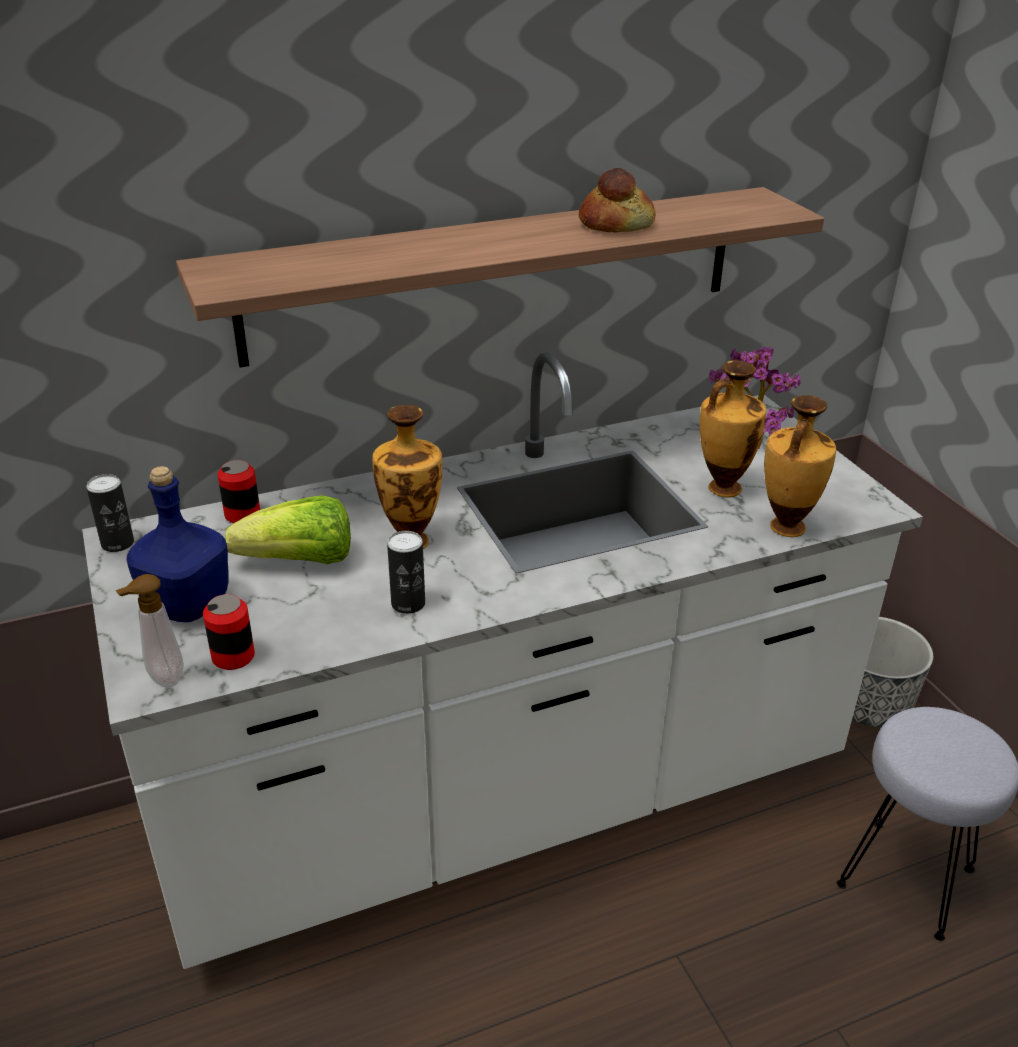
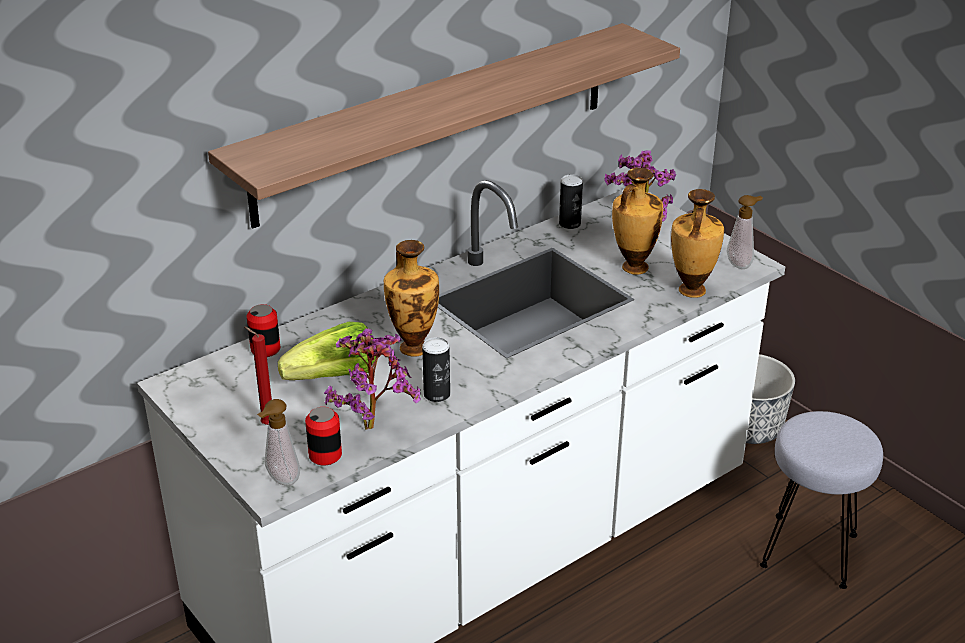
camera: 15 degrees left, 0 degrees up
(117, 543) = (176, 389): can -> can (569, 224)
(189, 604) = (266, 424): blue bottle -> red candle
(313, 628) = (374, 424): none -> potted plant
(615, 223) = (529, 73): bread -> none
(863, 504) = (741, 264): none -> soap dispenser

